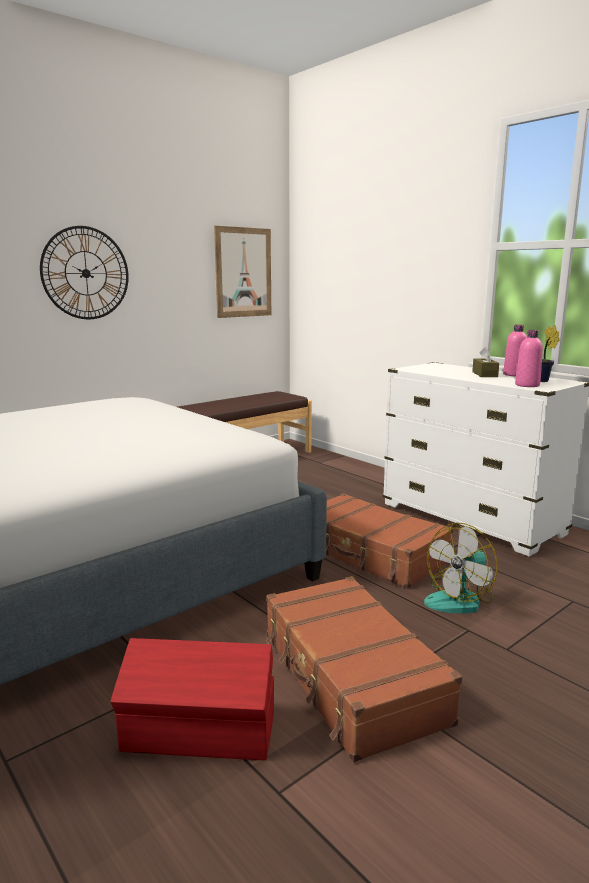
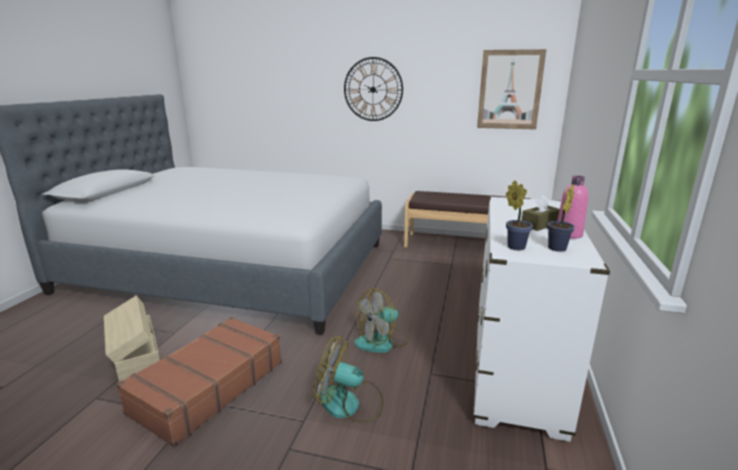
camera: 55 degrees right, 5 degrees up
(200, 733) = (136, 358): red storage box -> beige storage box
(370, 553) = (382, 341): brown suitcase -> fan
(527, 385) = (514, 246): pink bottle -> potted plant

